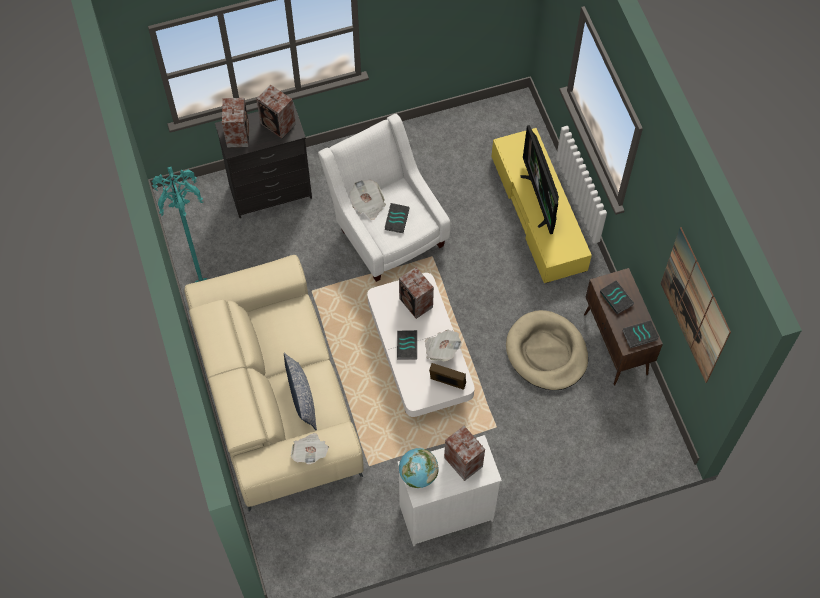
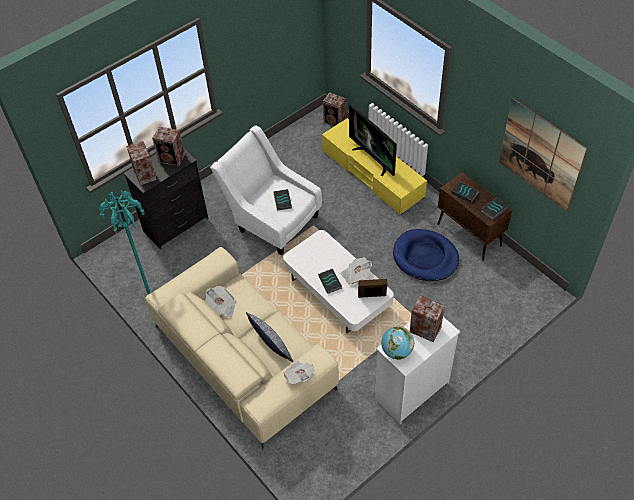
camera: 20 degrees left, 10 degrees down
(368, 204) = (256, 198): newspaper -> newspaper (222, 306)
(416, 304) = (322, 252): speaker -> speaker (335, 121)
(546, 352) = (425, 257): beige dog bed -> blue dog bed

